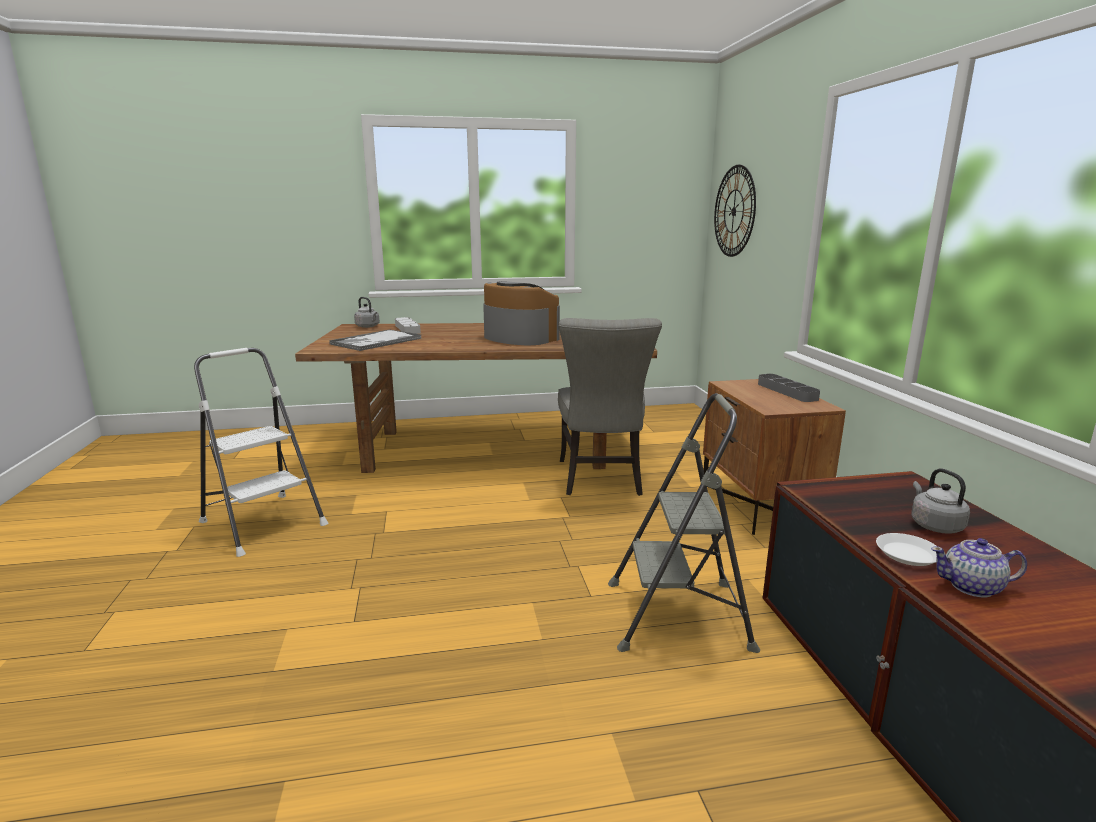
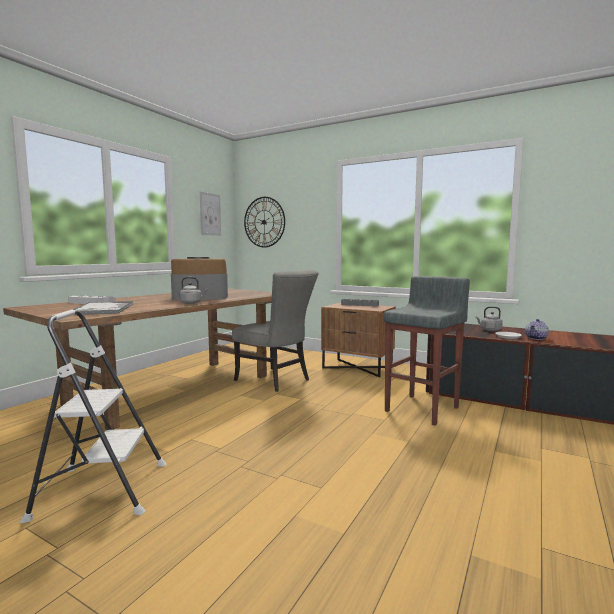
camera: 50 degrees left, 10 degrees down
(368, 326) = (45, 306): grey kettle -> grey kettle (192, 303)
(650, 200) = (210, 214): none -> picture
(682, 614) = (423, 409): grey step ladder -> grey stool

